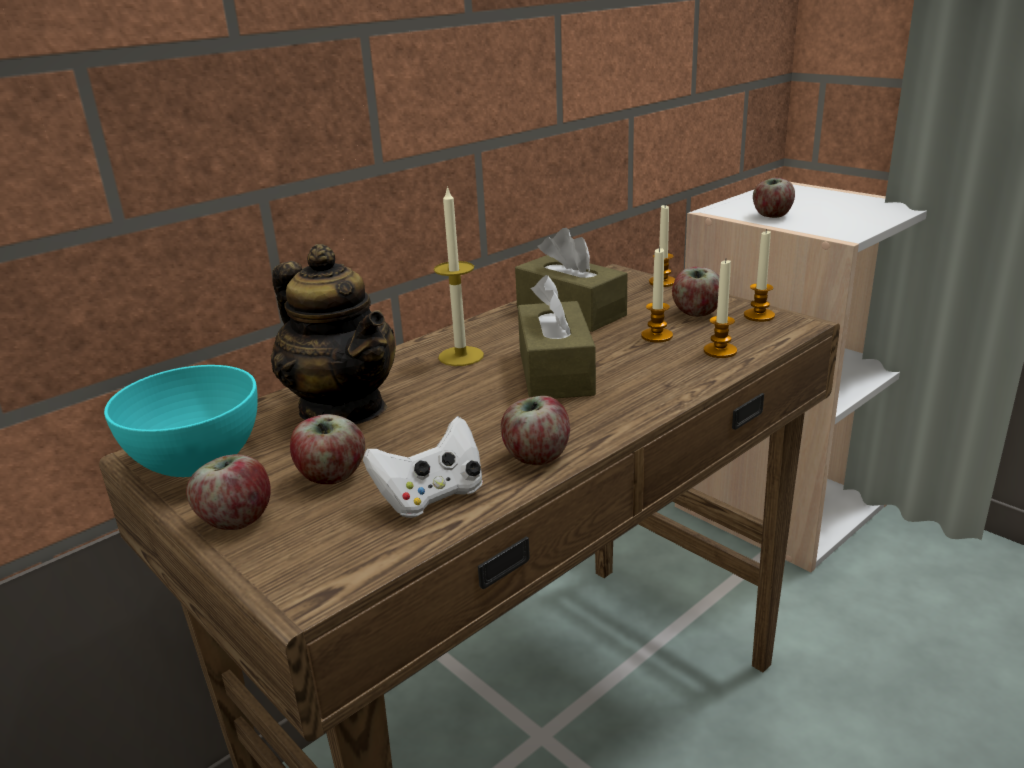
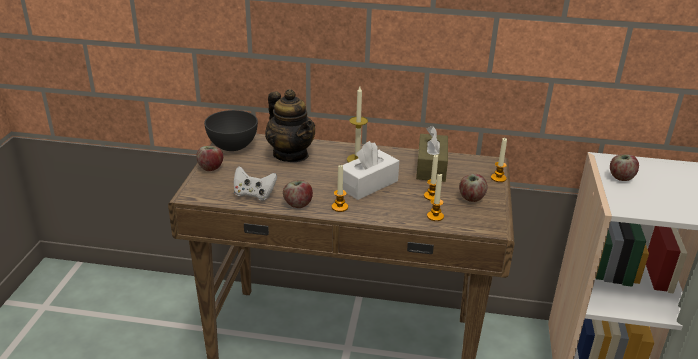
camera: 50 degrees right, 5 degrees up
(198, 461) = (233, 146): turquoise bowl -> grey bowl
(331, 477) = (247, 172): apple -> none
(344, 408) = (291, 154): teapot -> teapot turned 45 degrees counterclockwise
(555, 372) = (368, 184): brown tissue box -> white tissue box
(759, 316) = (490, 216): candle -> candle (339, 207)

